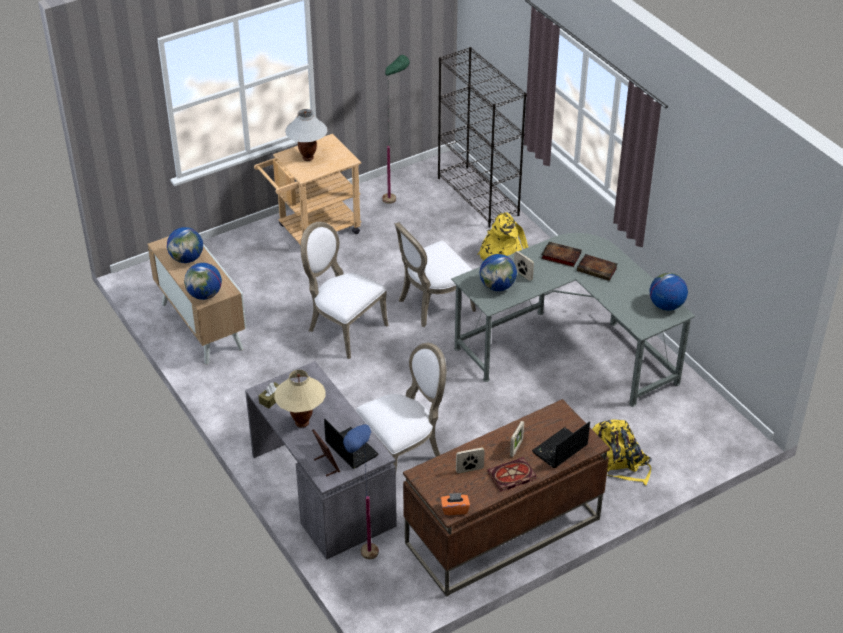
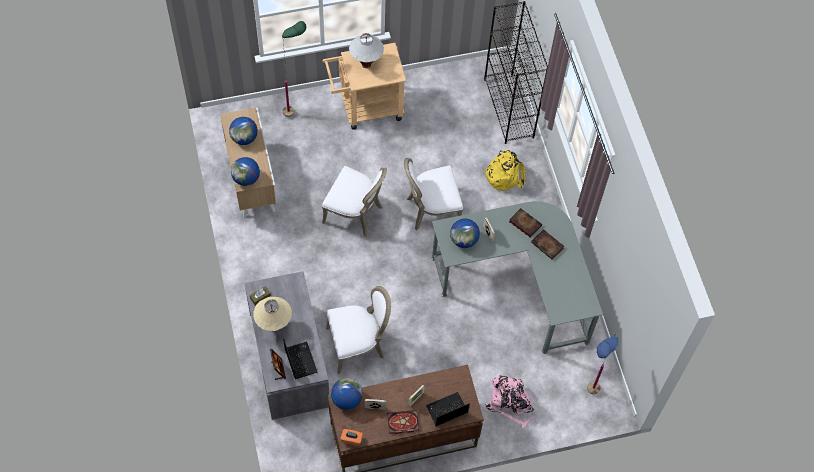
camera: 15 degrees right, 20 degrees up
(343, 328) = (355, 213): white chair -> white chair turned 150 degrees clockwise
(365, 567) = (295, 435): blue floor lamp -> blue floor lamp (587, 398)
(396, 196) = (443, 90): green floor lamp -> green floor lamp (297, 108)
(617, 464) = (510, 402): yellow backpack -> pink backpack
(666, 305) = (585, 297): globe -> globe (346, 399)

